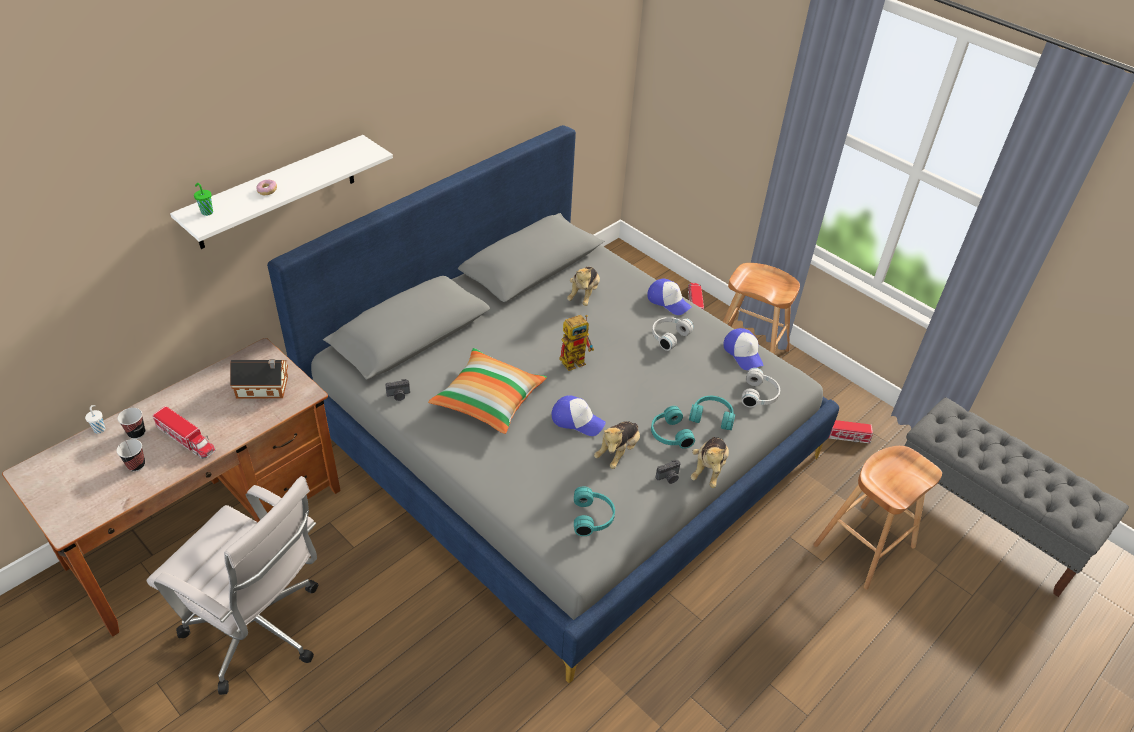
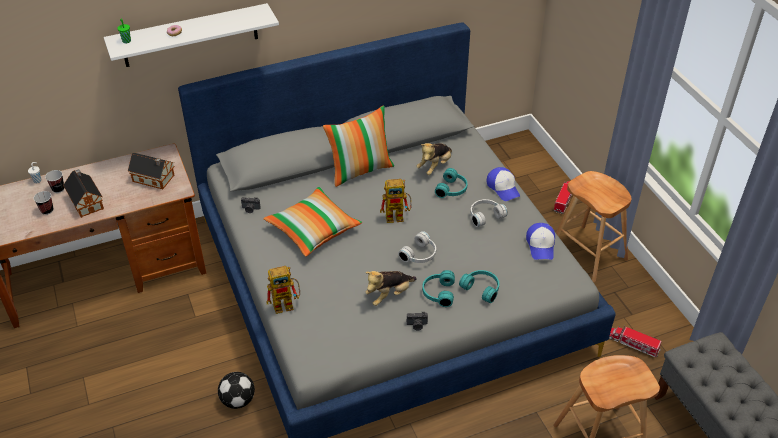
camera: 25 degrees right, 0 degrees up
(186, 439) = (86, 201): toy truck -> toy house
(260, 632) = (105, 356): white office chair -> none
(460, 632) = (237, 400): none -> football
(503, 318) = (360, 170): none -> pillow
(508, 496) = (287, 304): none -> toy robot
(577, 420) = (370, 262): cap -> none
(593, 517) = (339, 337): turquoise headphones -> turquoise headphones (452, 189)
(708, 469) = (454, 328): plush toy -> none
(760, 395) = (534, 282): white headphones -> white headphones (420, 255)

